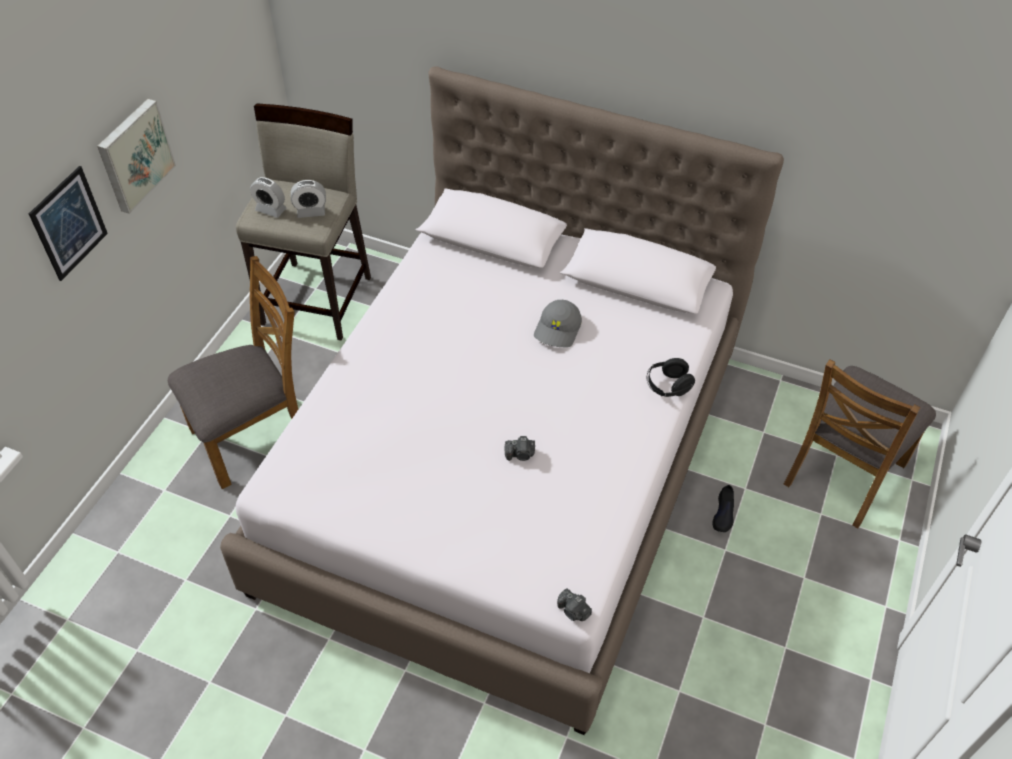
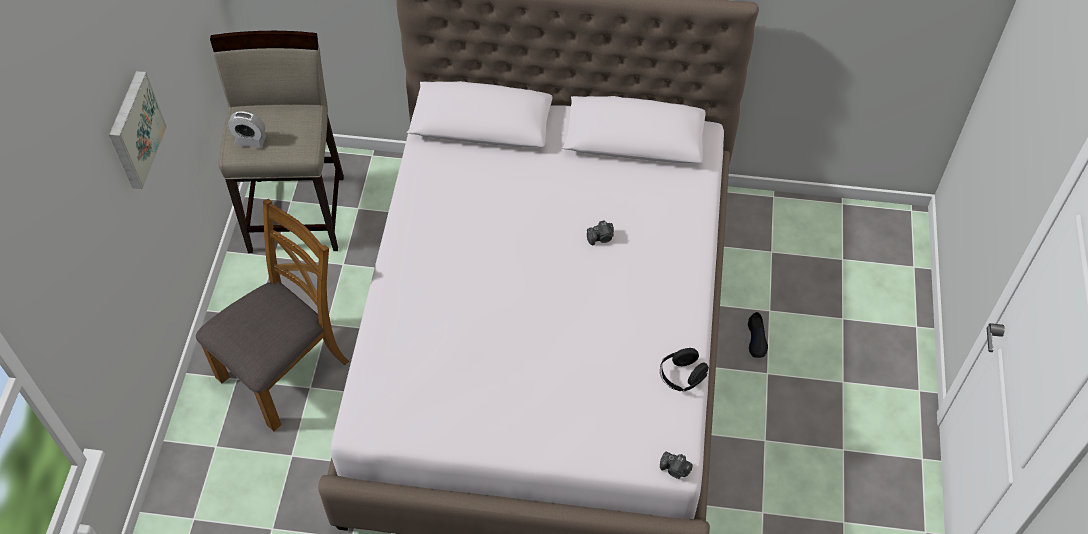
camera: 15 degrees left, 5 degrees up
(69, 223) = (100, 218): picture -> none
(311, 212) = (292, 134): alarm clock -> none
(520, 454) = (582, 337): camera -> camera (601, 238)
(558, 330) = (577, 206): grey cap -> none
(668, 386) = (694, 240): black headphones -> black headphones (682, 376)
(843, 473) = (853, 274): brown chair -> none

